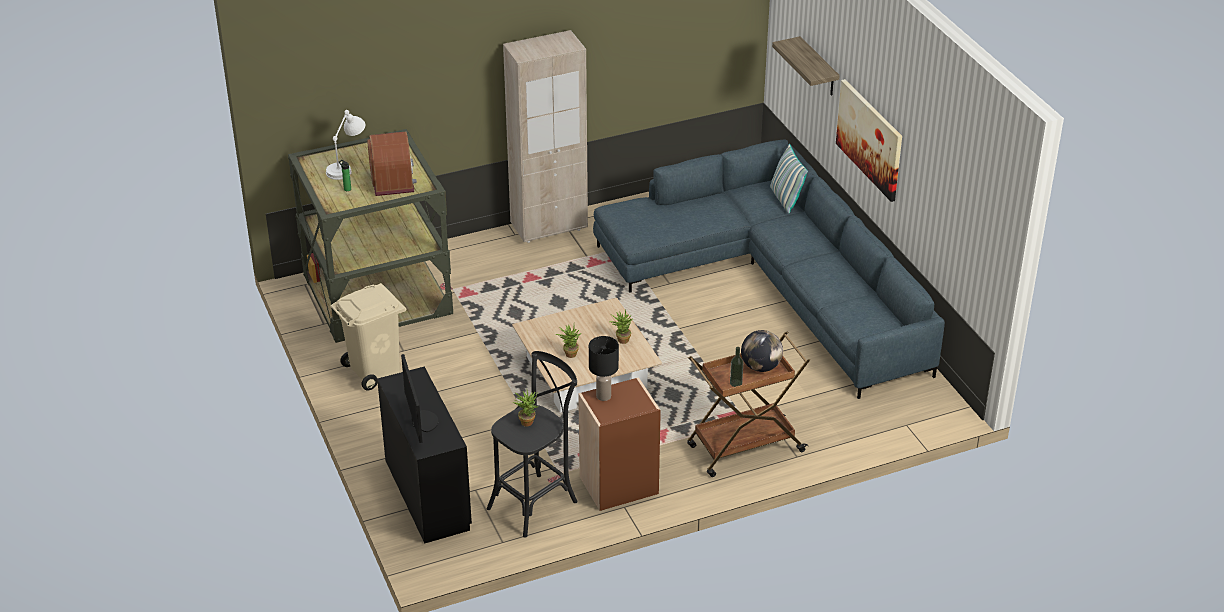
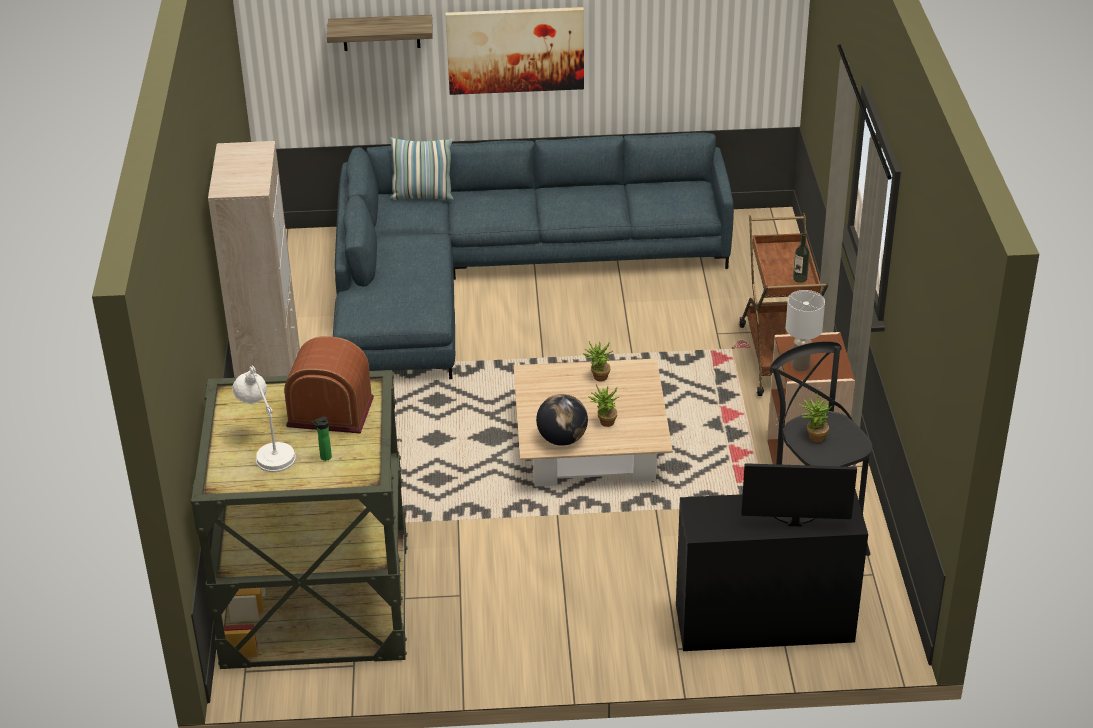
camera: 70 degrees left, 0 degrees up
(375, 371) = (490, 629): beige trash can -> none
(603, 396) = (800, 366): black table lamp -> white table lamp
(761, 367) = (778, 256): globe -> globe (562, 439)

